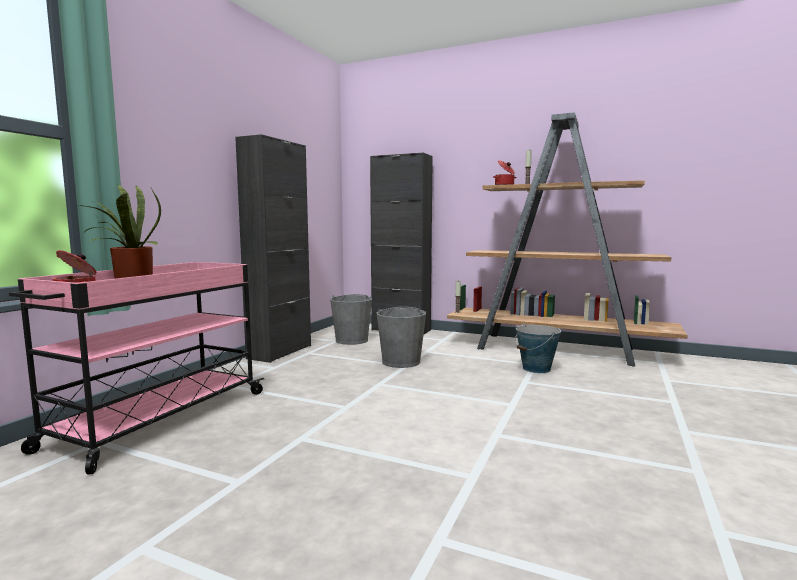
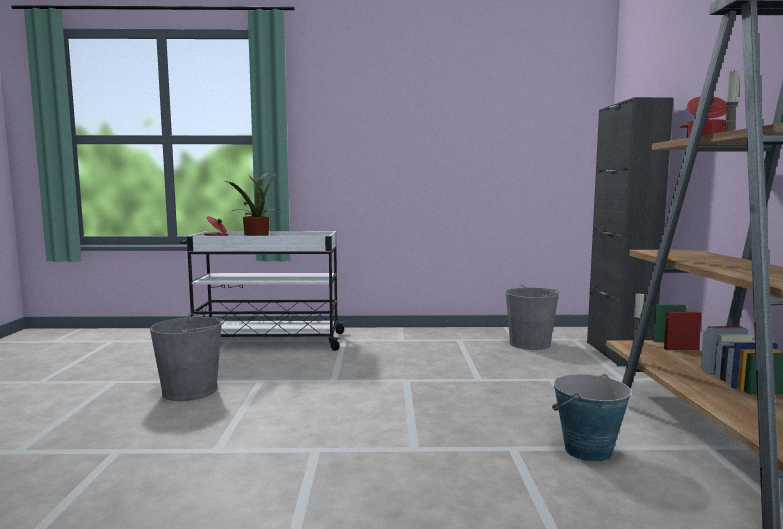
camera: 65 degrees right, 0 degrees up
(158, 420) = (266, 342): pink cart -> white cart
(280, 352) = (445, 332): black cabinet -> none
(401, 362) = (490, 375): grey bucket -> grey bucket (190, 391)

